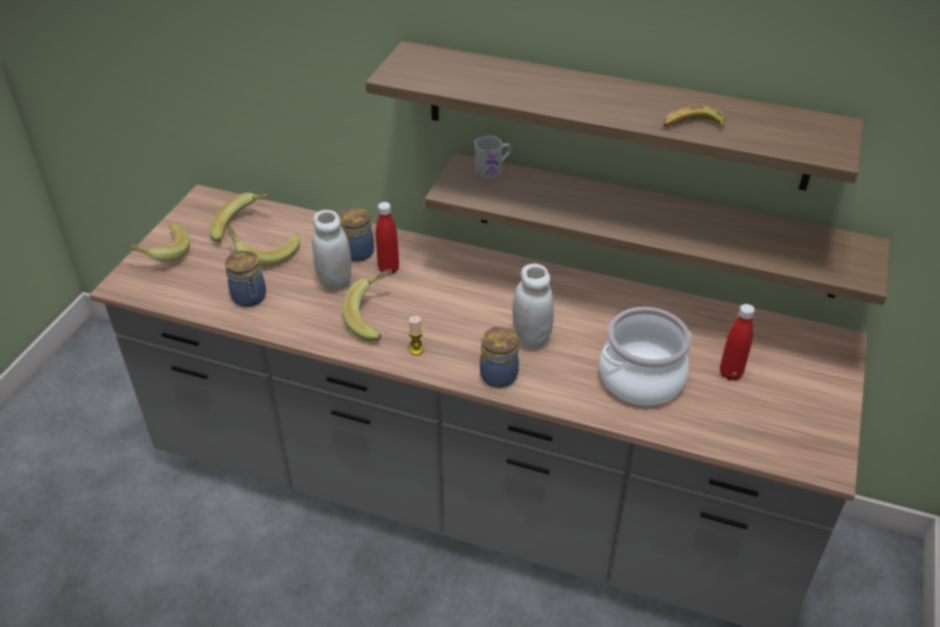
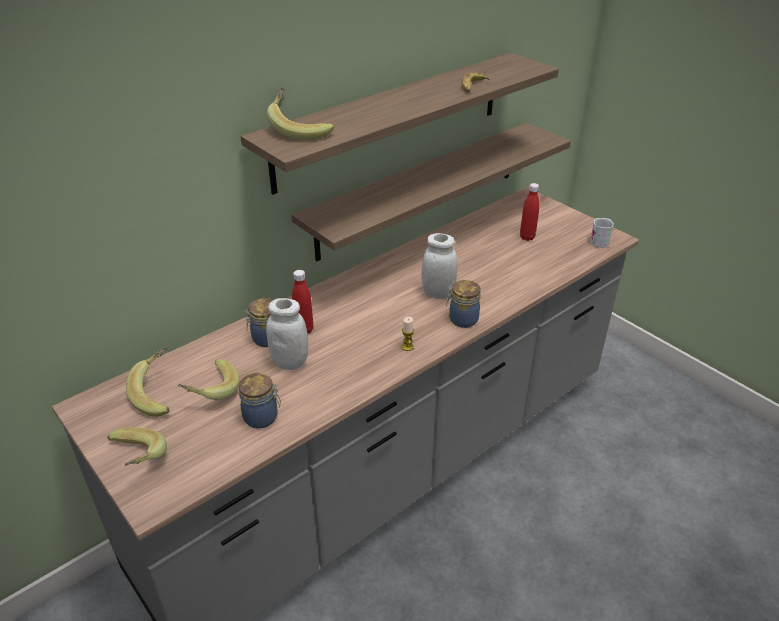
camera: 60 degrees left, 5 degrees down
(375, 317) = (354, 355): banana -> banana (300, 129)
(492, 170) = (332, 206): white mug -> white mug (598, 241)
(642, 379) = (509, 267): cooking pot -> none

